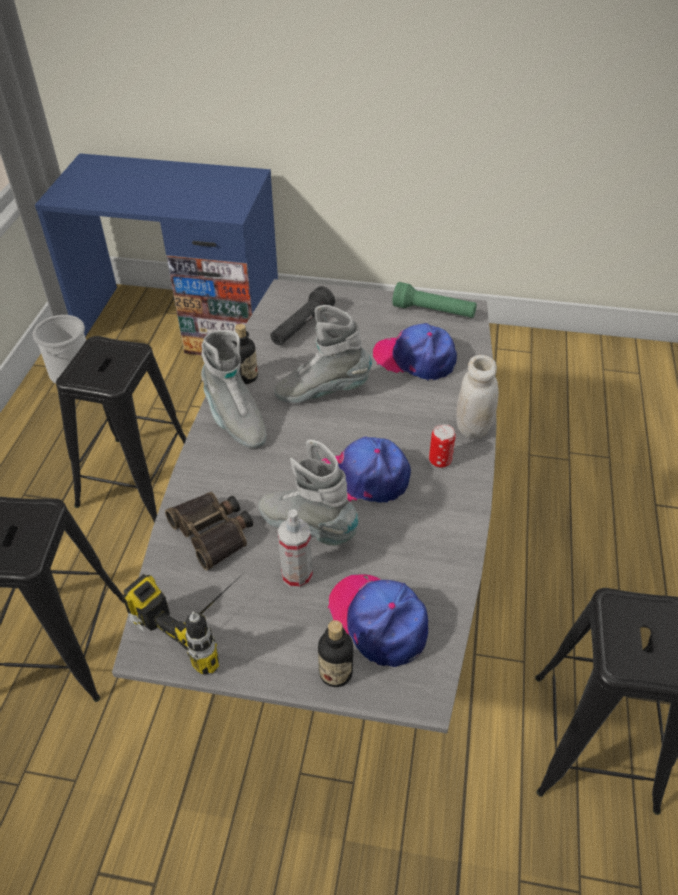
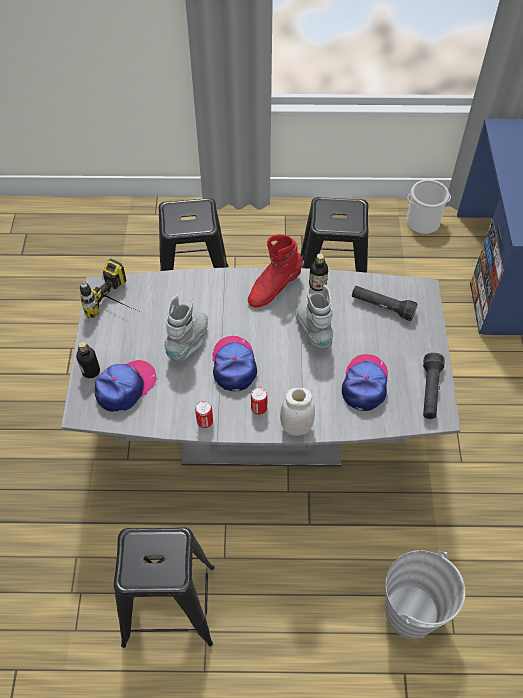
camera: 80 degrees right, 10 degrees up
(214, 532) = (179, 297): binoculars -> none
(235, 420) = (273, 288): grey boot -> red boot
(297, 575) = (153, 343): spray bottle -> none
(433, 312) = (430, 391): green flashlight -> black flashlight
(456, 522) = (205, 422): none -> can
(589, 486) = (411, 613): none -> grey bucket

